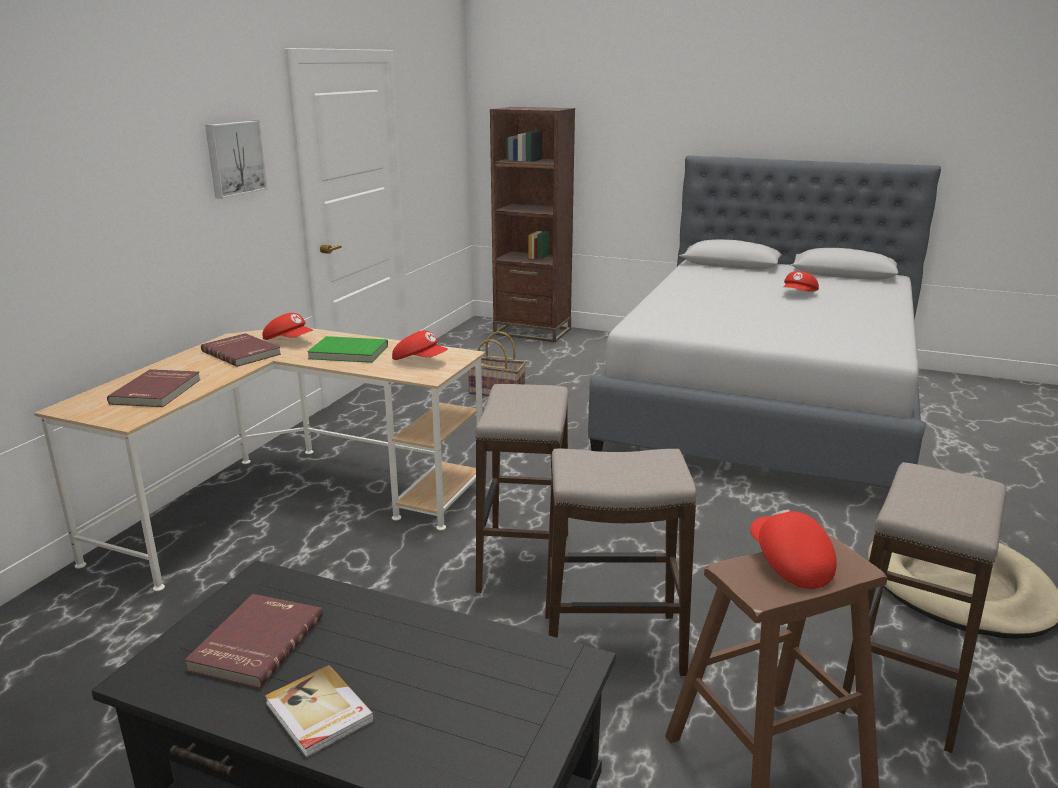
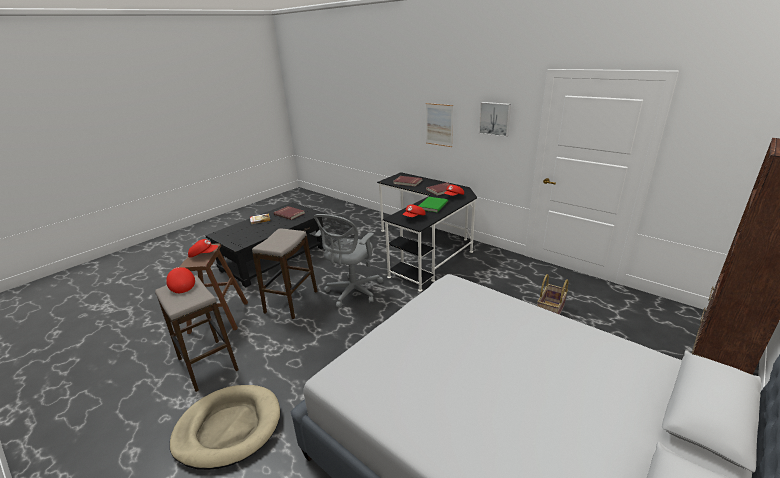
camera: 110 degrees right, 5 degrees up
(120, 209) = (439, 125): none -> picture
(291, 502) = (426, 248): beige desk -> black desk
(525, 562) = (352, 292): stool -> grey office chair
(799, 294) = (535, 409): red cap -> red cap (181, 285)

